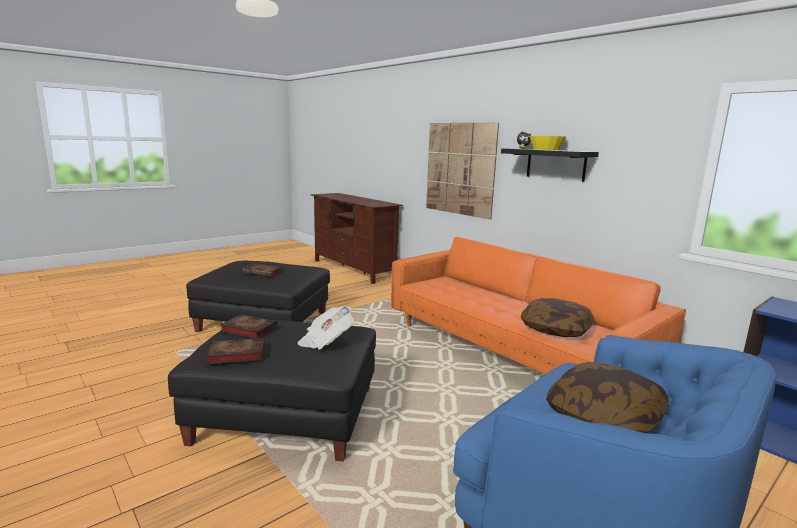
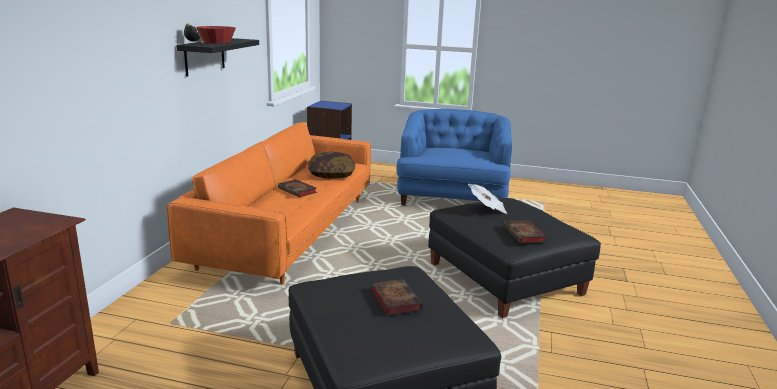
camera: 125 degrees left, 5 degrees up
(235, 355) = (554, 223): book -> book (298, 191)
(460, 169) = (110, 91): picture -> none
(546, 149) = (217, 42): yellow bowl -> red bowl
(604, 417) = (452, 151): pillow -> none

